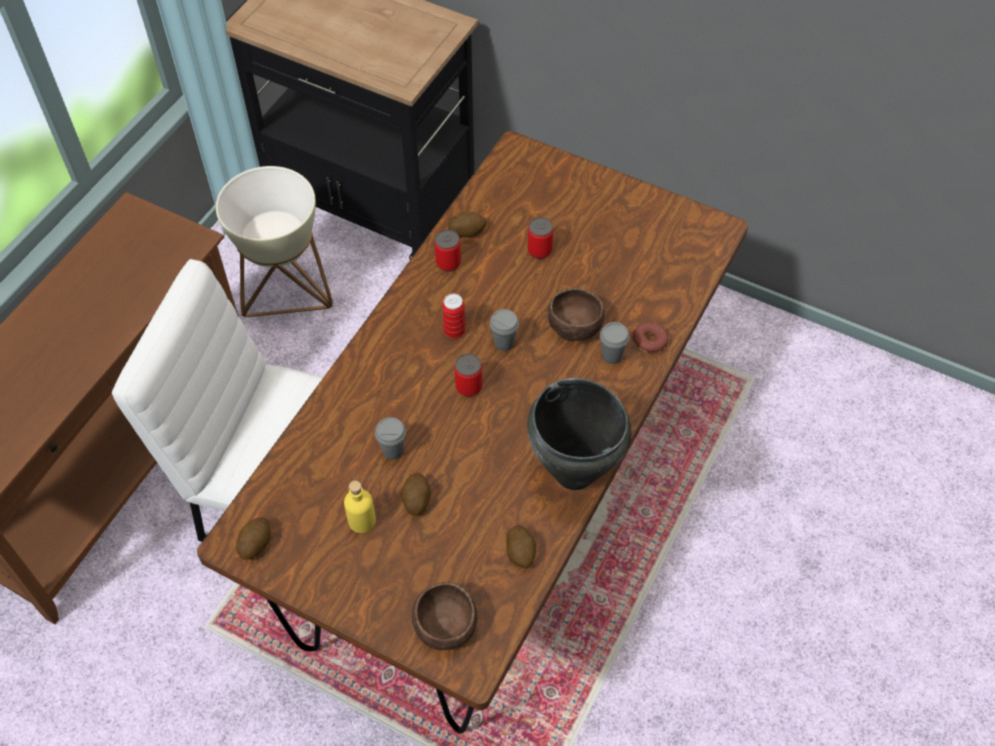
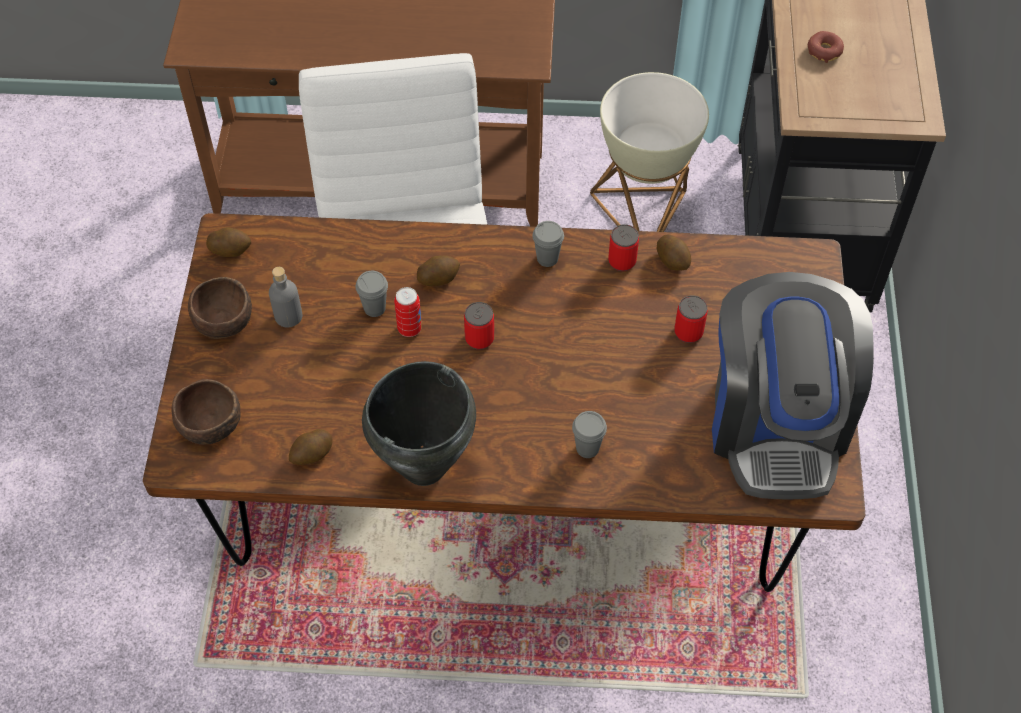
camera: 65 degrees right, 0 degrees up
(362, 521) = (288, 316): yellow bottle -> grey bottle
(416, 499) = (330, 348): potato -> potato (438, 278)
(454, 331) = (540, 300): can -> can (409, 328)
(504, 343) = (549, 347): grey cup -> grey cup (547, 258)
(574, 324) = (608, 399): brown bowl -> brown bowl (224, 319)
(647, 234) = (776, 423): none -> coffee machine
(649, 341) = (627, 476): donut -> donut (824, 51)

